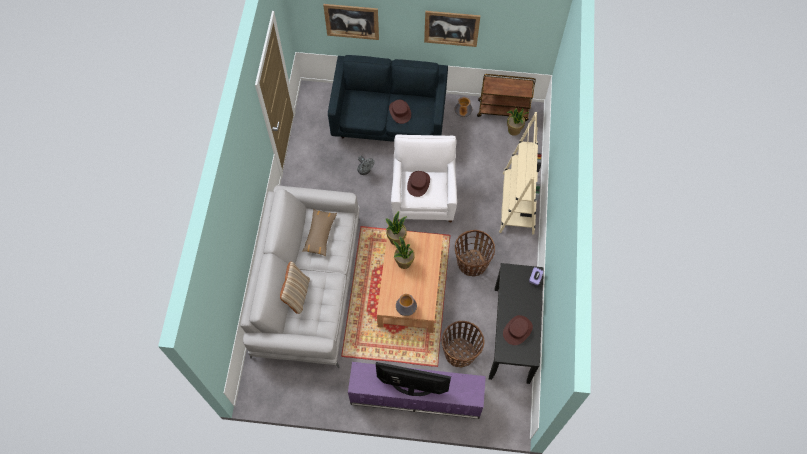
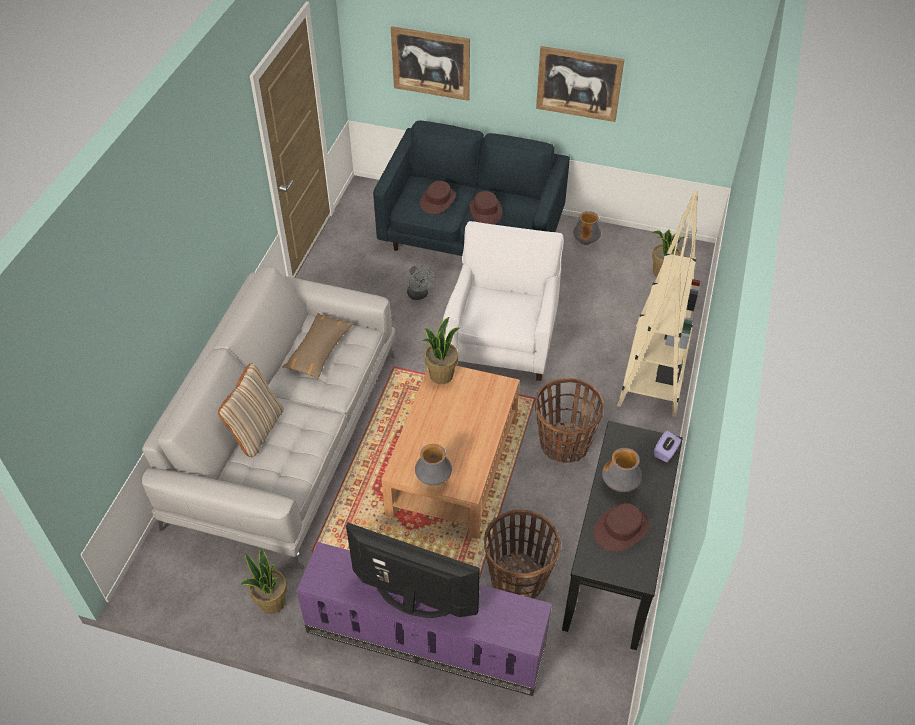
camera: 10 degrees right, 15 degrees down
(403, 262) = (445, 410): potted plant -> potted plant (271, 602)
(418, 184) = (494, 303): brown hat -> brown hat (438, 200)
(503, 110) = (649, 245): brown cart -> none
(513, 304) = (619, 485): none -> vase

